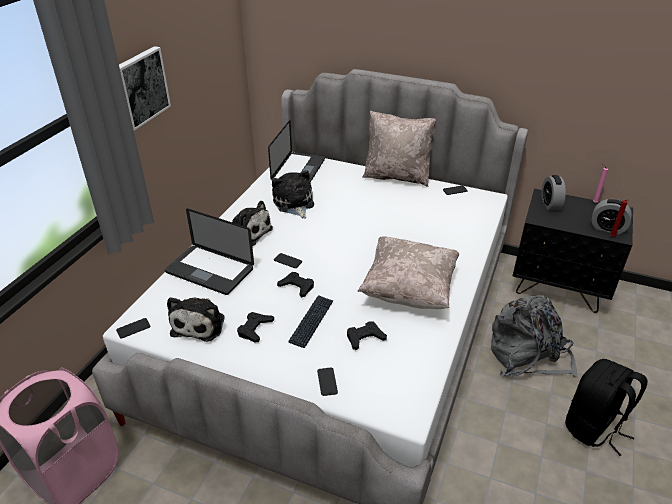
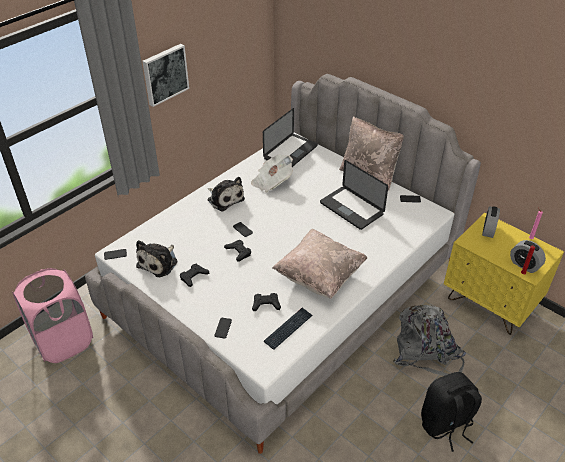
camera: 20 degrees right, 5 degrees up
(210, 270) = (184, 223): laptop -> laptop (351, 208)
(294, 204) = (272, 182): plush toy -> newspaper
(311, 321) = (235, 281): keyboard -> keyboard (288, 329)
(558, 288) = (490, 304): black nightstand -> yellow nightstand

